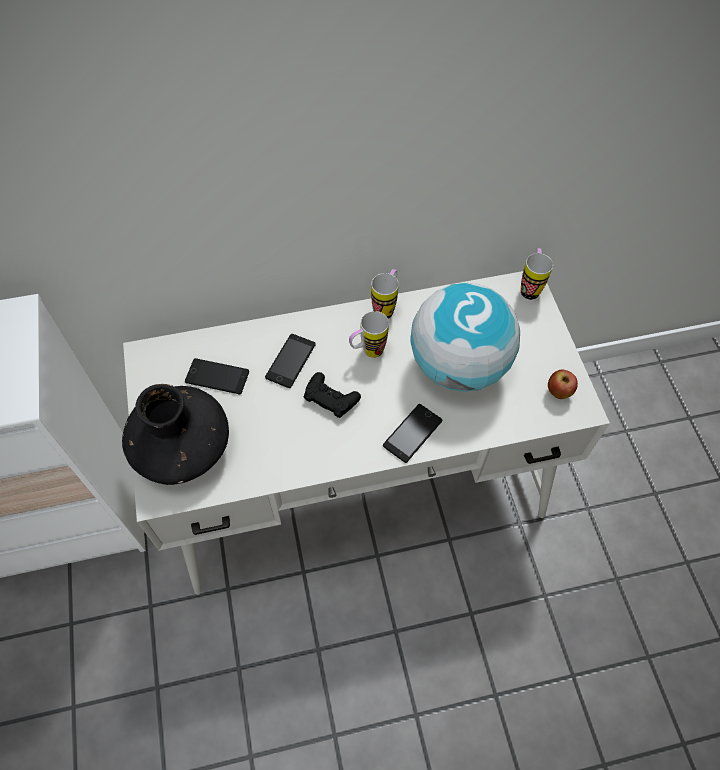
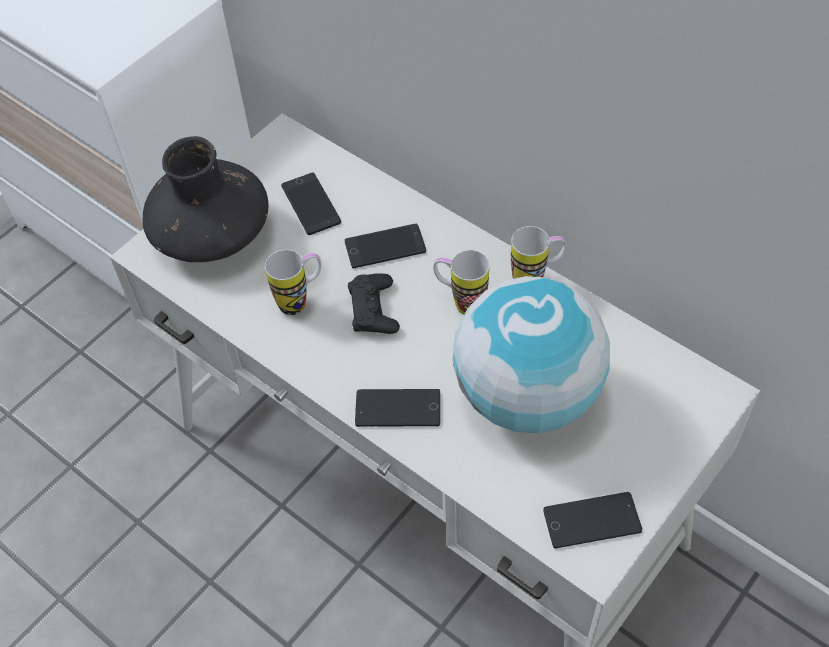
camera: 55 degrees right, 5 degrees down
(530, 287) = (717, 397): mug -> mug (300, 300)
(558, 392) = (592, 520): apple -> phone

